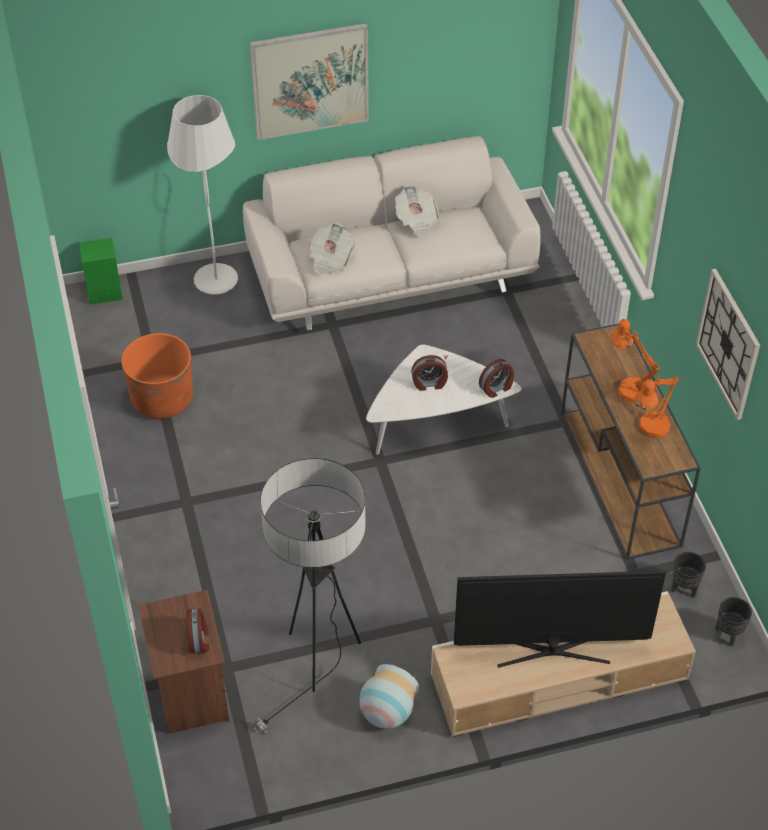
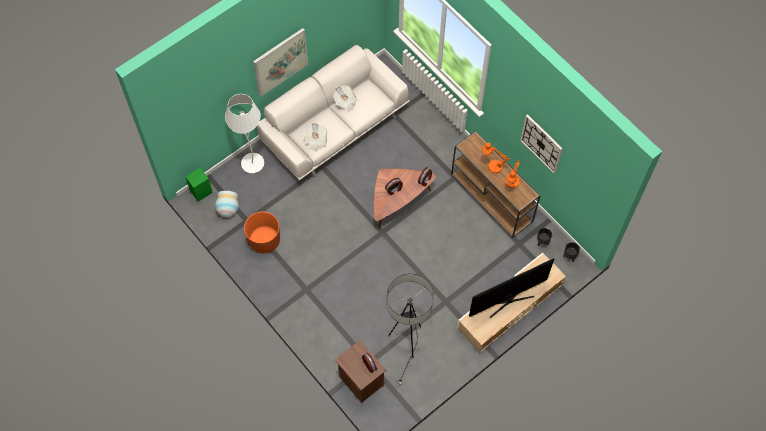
camera: 25 degrees left, 15 degrees up
(387, 713) = (447, 354): vase -> vase (228, 210)
(436, 423) = (397, 201): white coffee table -> brown coffee table

